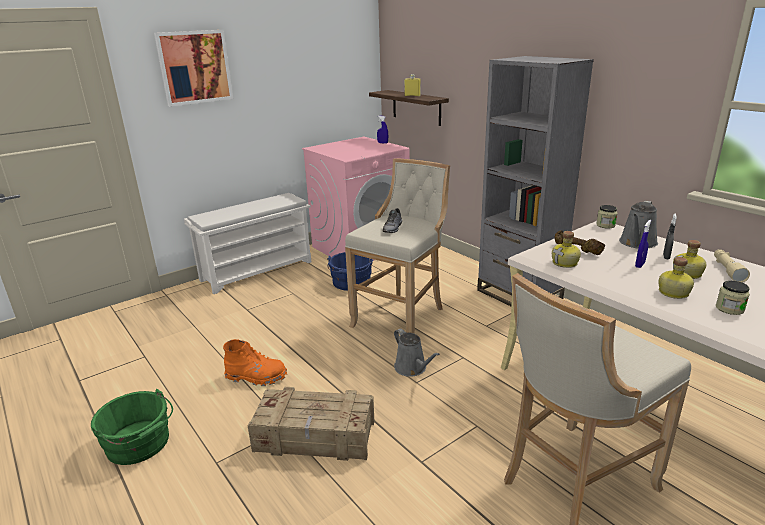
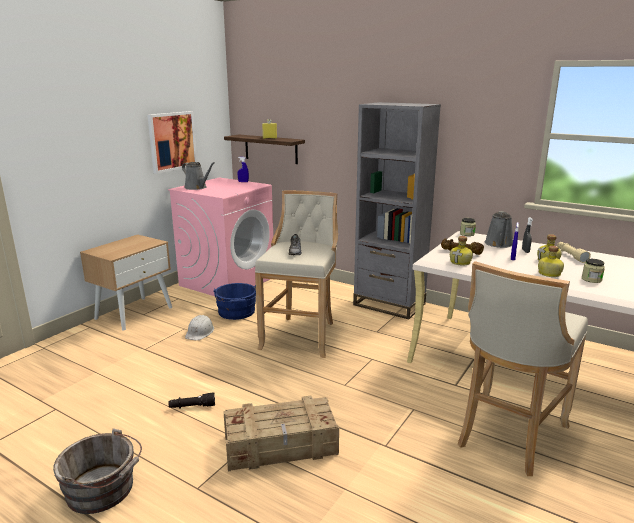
camera: 20 degrees left, 5 degrees down
(140, 444) = (103, 490): green bucket -> grey bucket
(195, 67) = (69, 110): picture -> picture (172, 141)
(256, 377) = (192, 407): orange boot -> black flashlight
(257, 270) = (134, 313): white shoe rack -> beige nightstand
(305, 299) = (200, 332): none -> white hard hat
(412, 368) = (334, 374): grey watering can -> grey watering can (197, 187)

